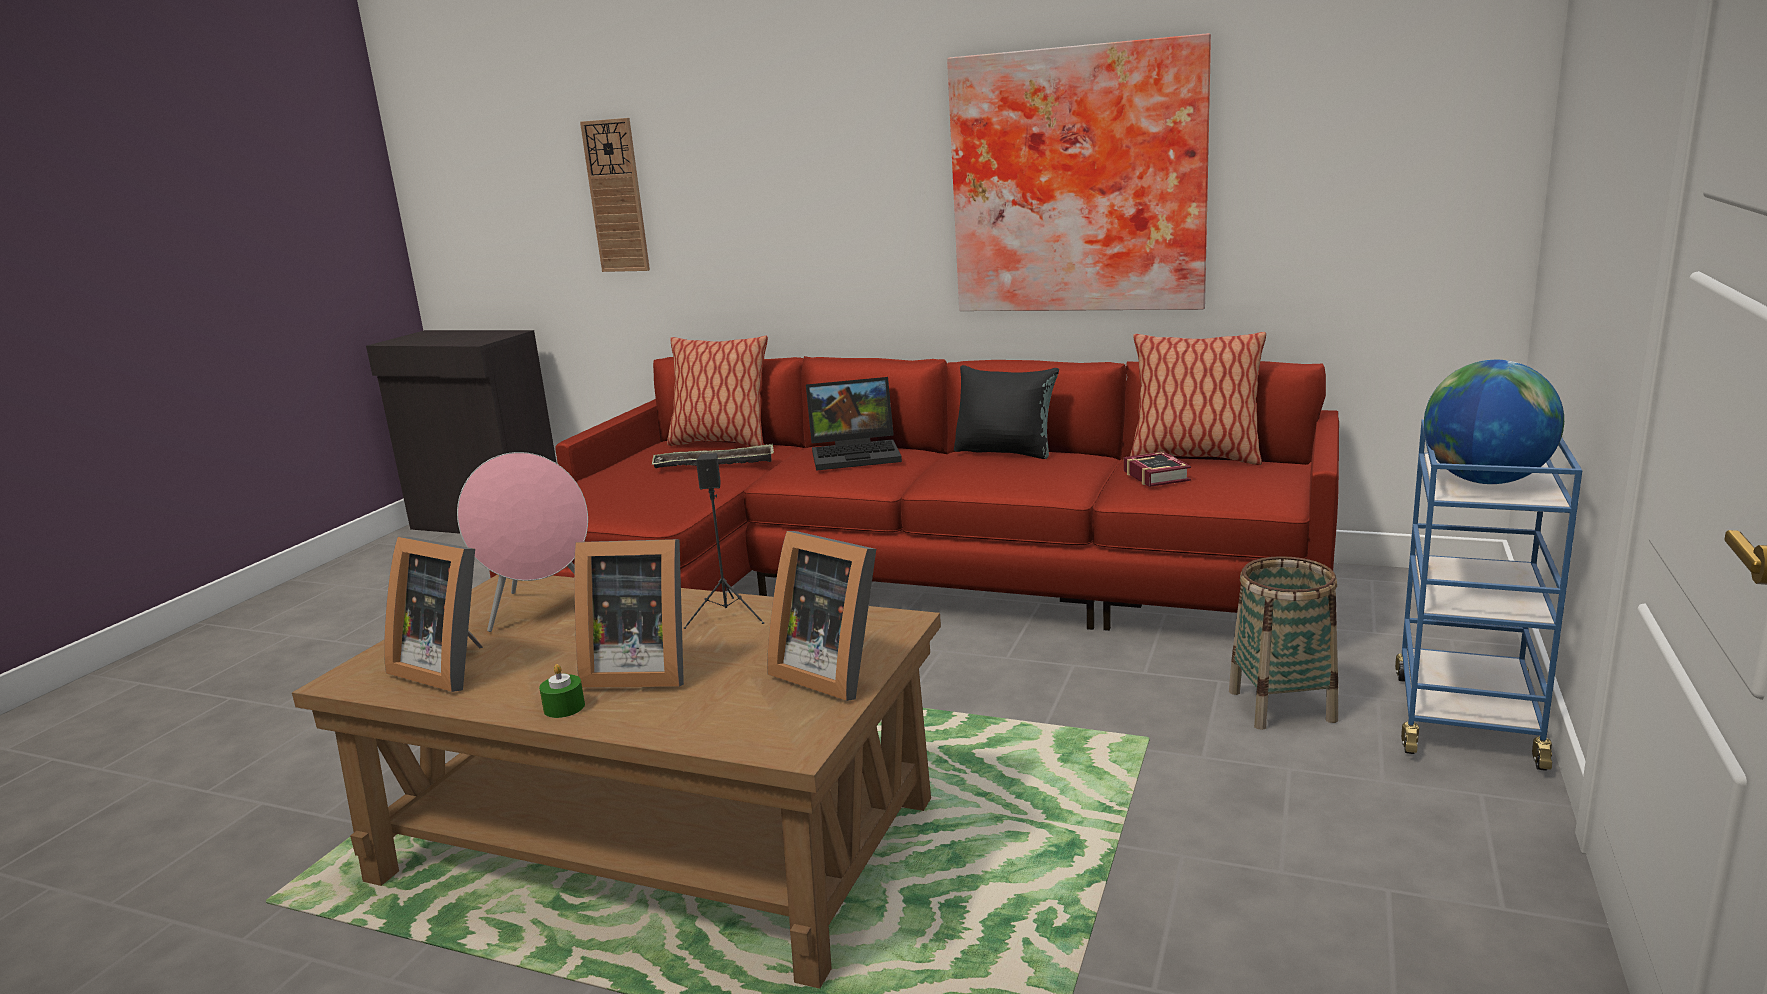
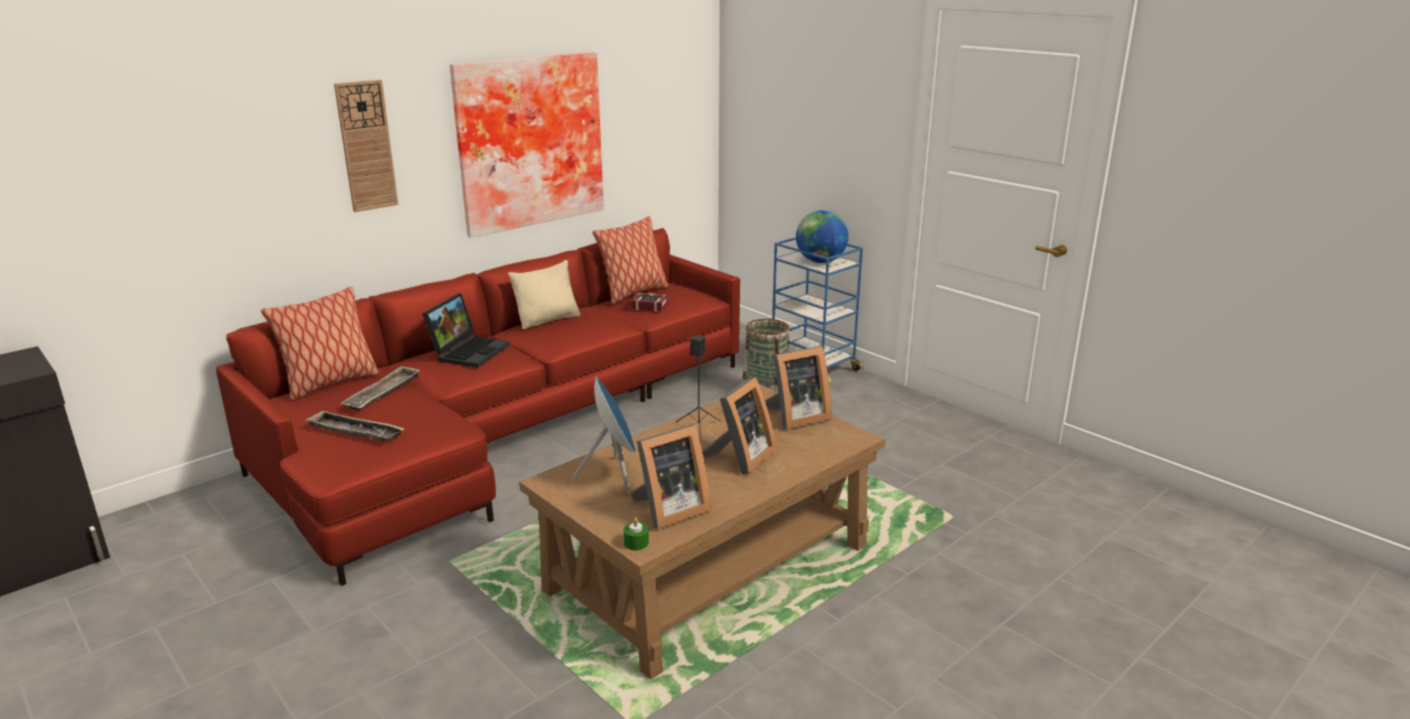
camera: 65 degrees left, 5 degrees up
(539, 609) = (613, 476): pink speaker -> blue speaker
(564, 707) = (763, 482): green candle -> green candle (636, 543)
(613, 484) = (355, 432): none -> tray
(616, 196) = (136, 192): wall clock -> wall clock (366, 146)
(1005, 452) = (548, 320): black pillow -> beige pillow

